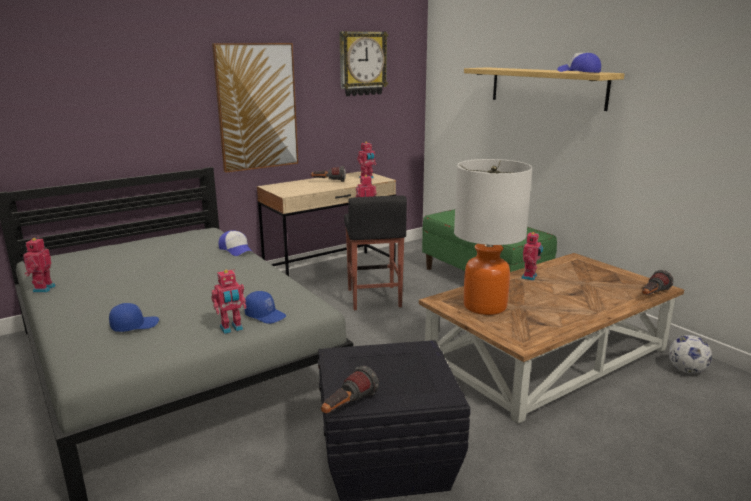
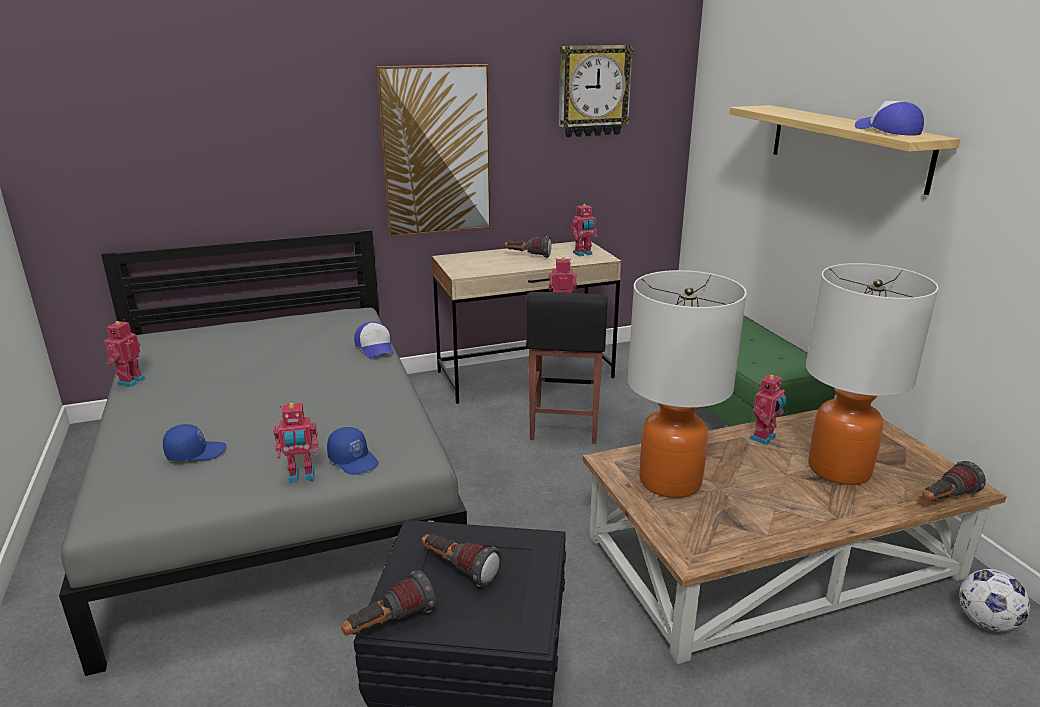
camera: 15 degrees right, 5 degrees up
(376, 370) = (458, 569): none -> flashlight
(583, 287) = (838, 469): none -> table lamp

